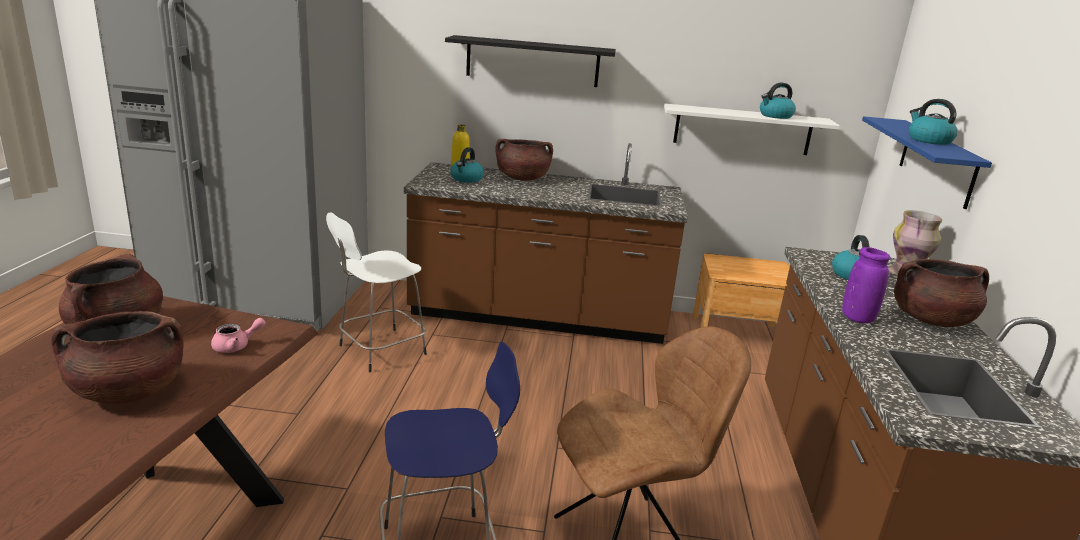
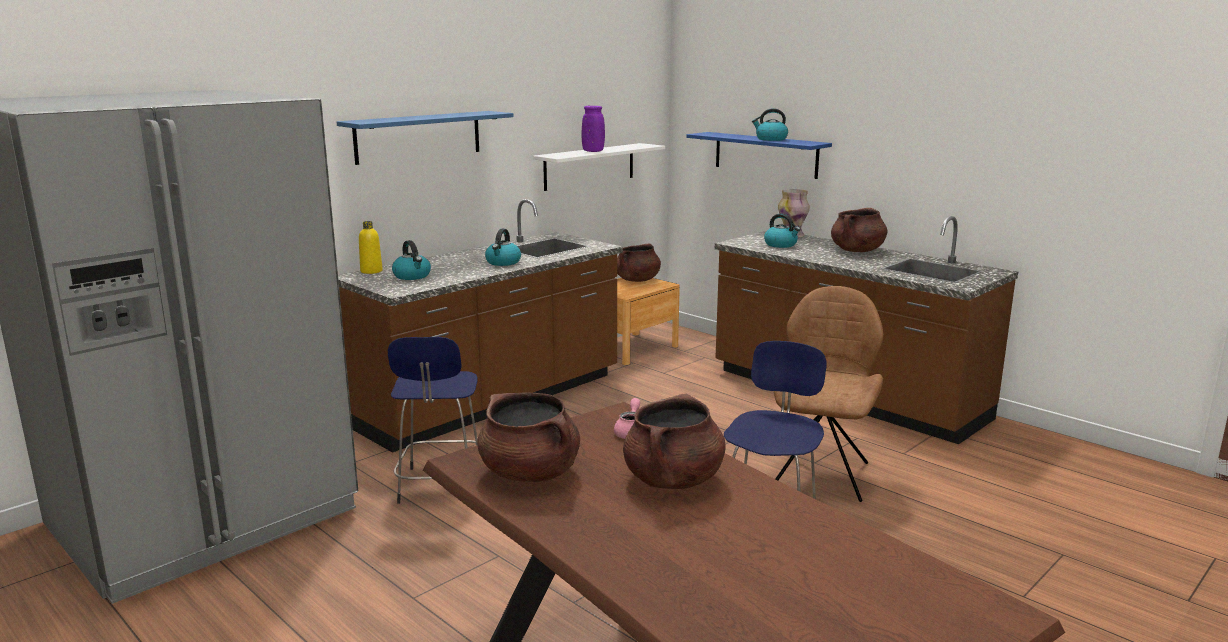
camera: 50 degrees left, 5 degrees down
(379, 350) = (440, 486): white stool -> blue stool
(522, 178) = (447, 261): brown cooking pot -> brown cooking pot (637, 280)
(532, 61) = (418, 136): black shelf -> blue shelf
(775, 116) = (618, 148): kettle -> kettle (503, 262)
(857, 318) = (839, 261): purple vase -> purple vase (593, 151)

